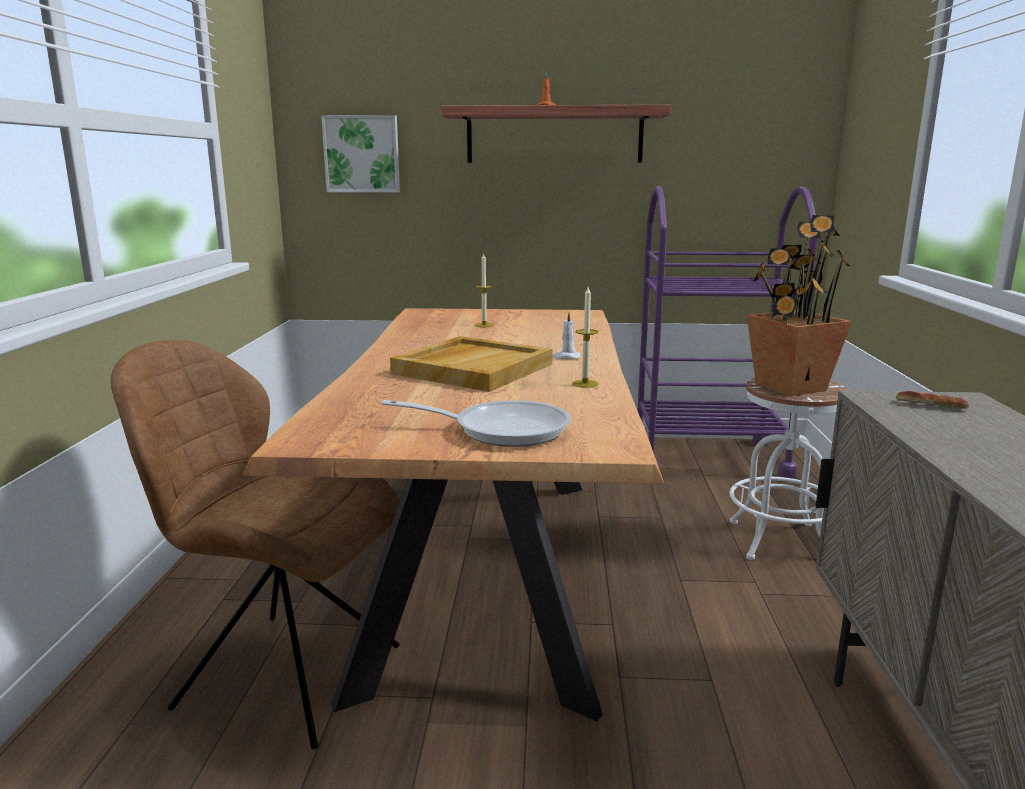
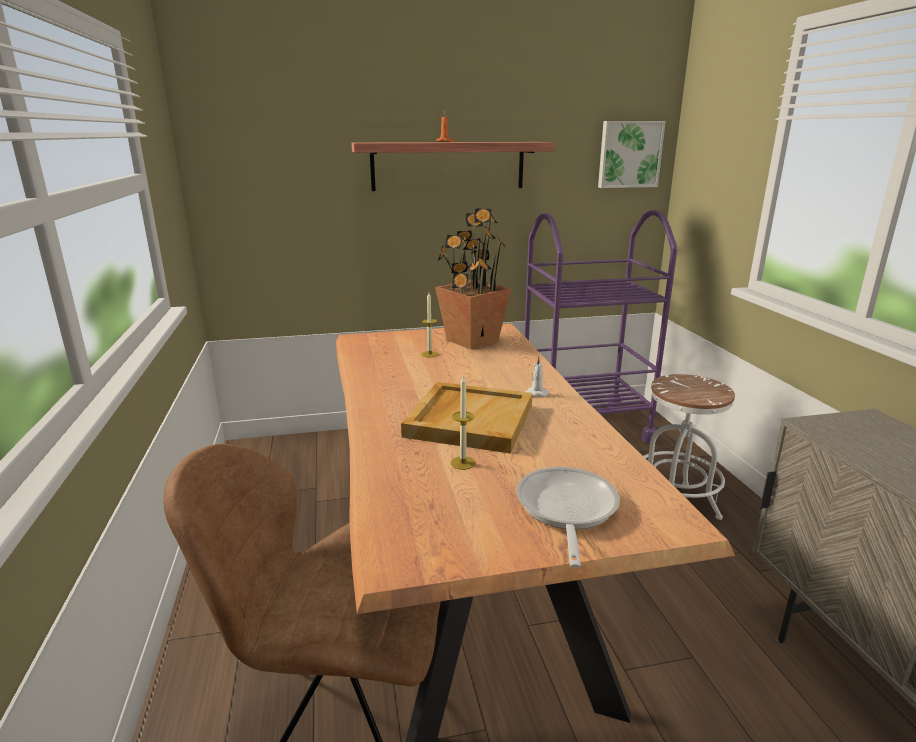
camera: 15 degrees left, 5 degrees up
(362, 154) = (270, 185): picture -> picture (629, 154)
(501, 430) = (565, 510): frying pan -> frying pan turned 75 degrees counterclockwise
(585, 384) = (581, 431): candle -> candle (463, 463)
(789, 387) = (687, 389): potted plant -> potted plant (471, 340)
(930, 406) = (860, 431): bread -> none

